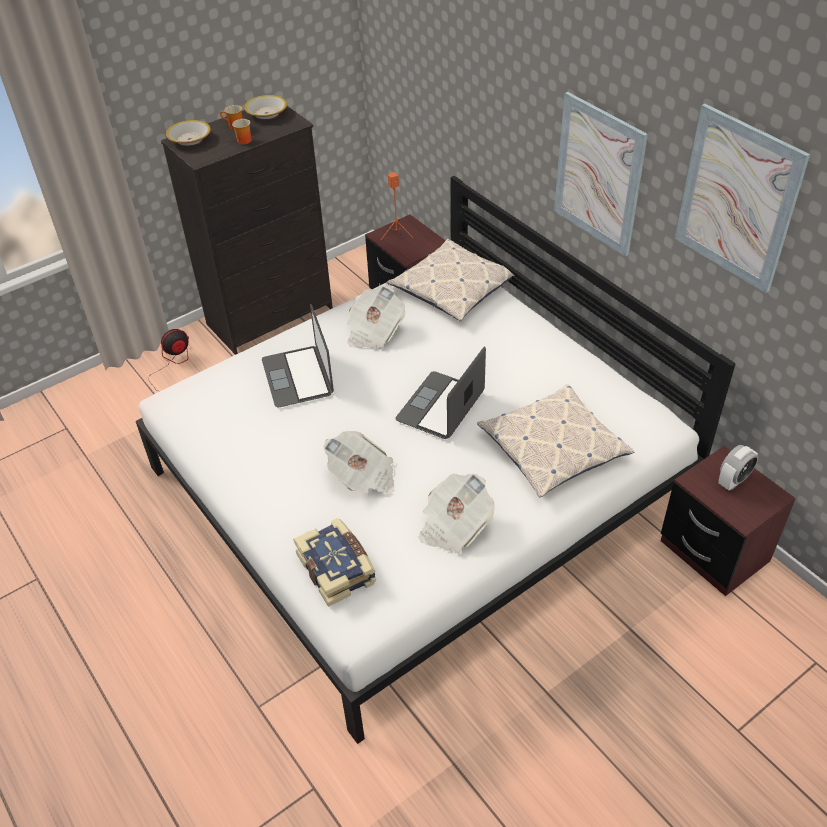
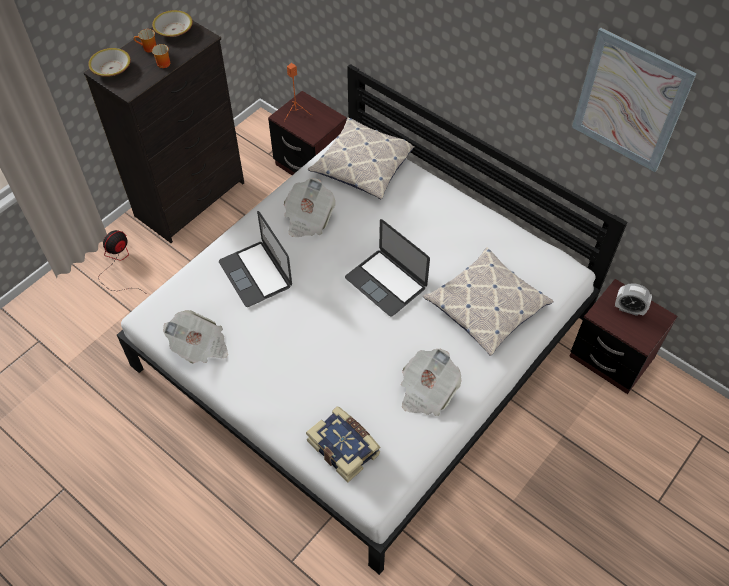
camera: 15 degrees left, 10 degrees up
(363, 477) = (340, 360): newspaper -> newspaper (200, 346)
(441, 406) = (386, 282): laptop -> laptop turned 60 degrees counterclockwise
(598, 174) = (497, 73): picture -> none
(733, 481) = (629, 309): alarm clock -> alarm clock turned 75 degrees clockwise

